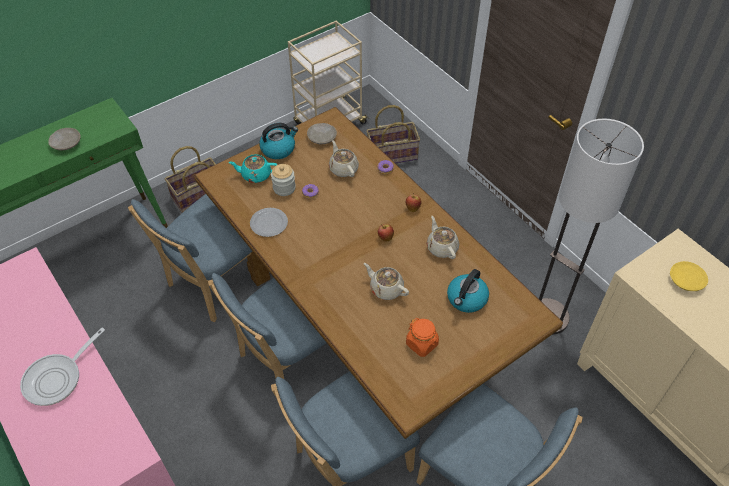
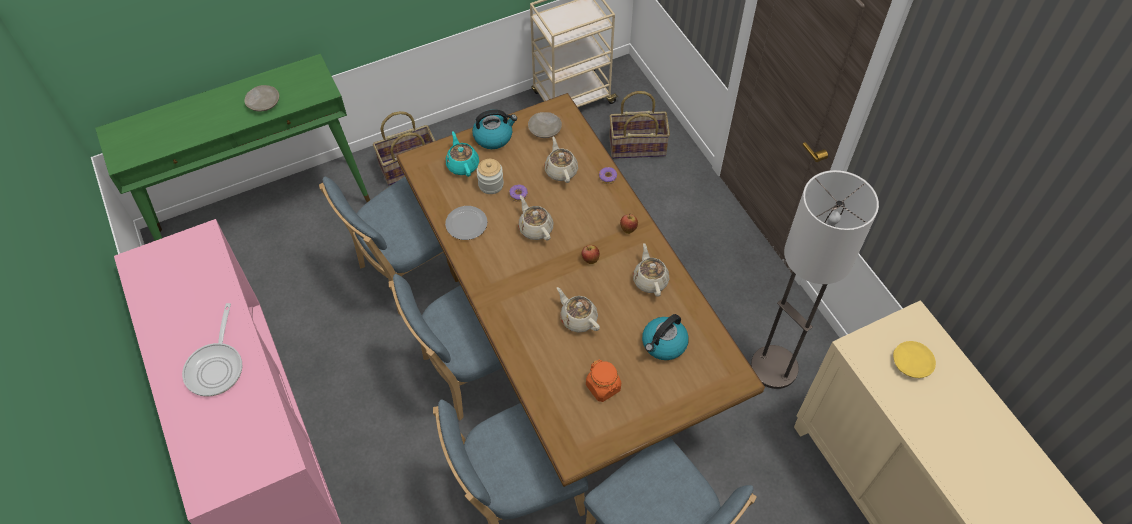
camera: 10 degrees right, 5 degrees up
(57, 378) = (216, 367): frying pan -> frying pan turned 45 degrees counterclockwise
(255, 175) = (462, 164): turquoise teapot -> turquoise teapot turned 60 degrees clockwise
(331, 218) = (535, 228): none -> beige teapot

